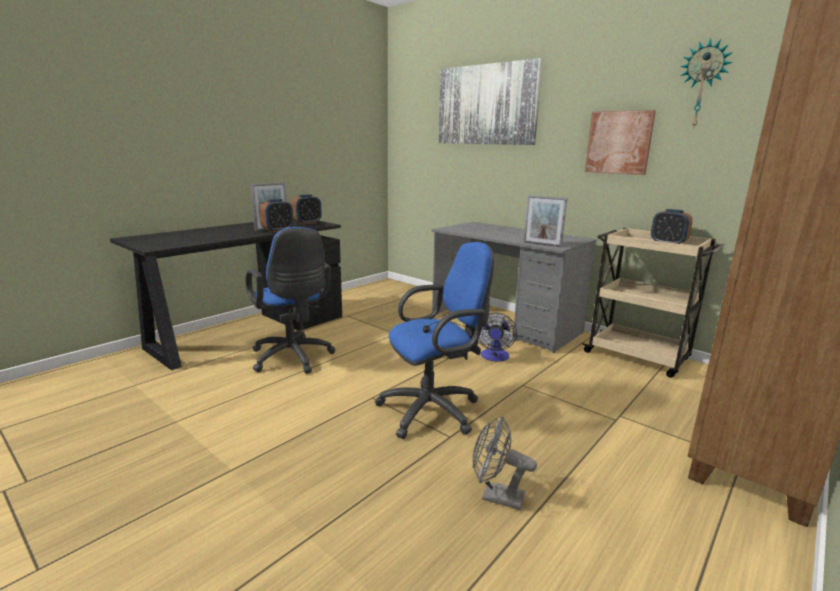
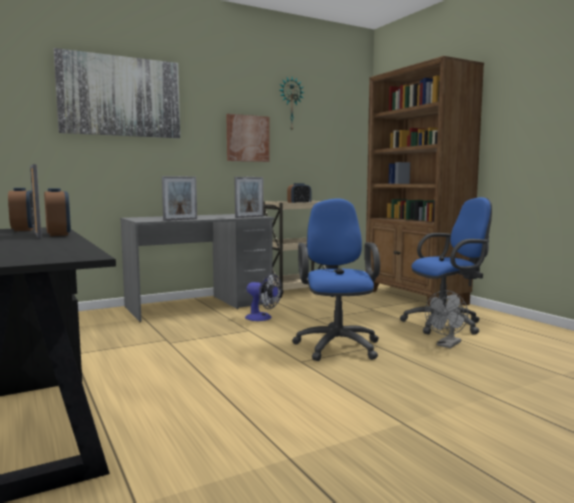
camera: 70 degrees left, 10 degrees down
(293, 359) = (173, 388): blue office chair -> blue office chair (446, 324)
(471, 233) = (180, 219): none -> picture frame

